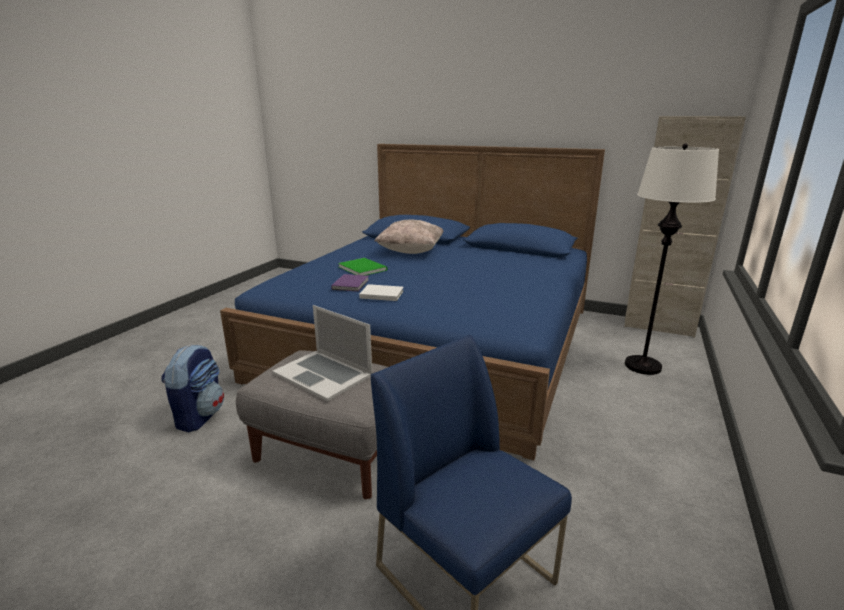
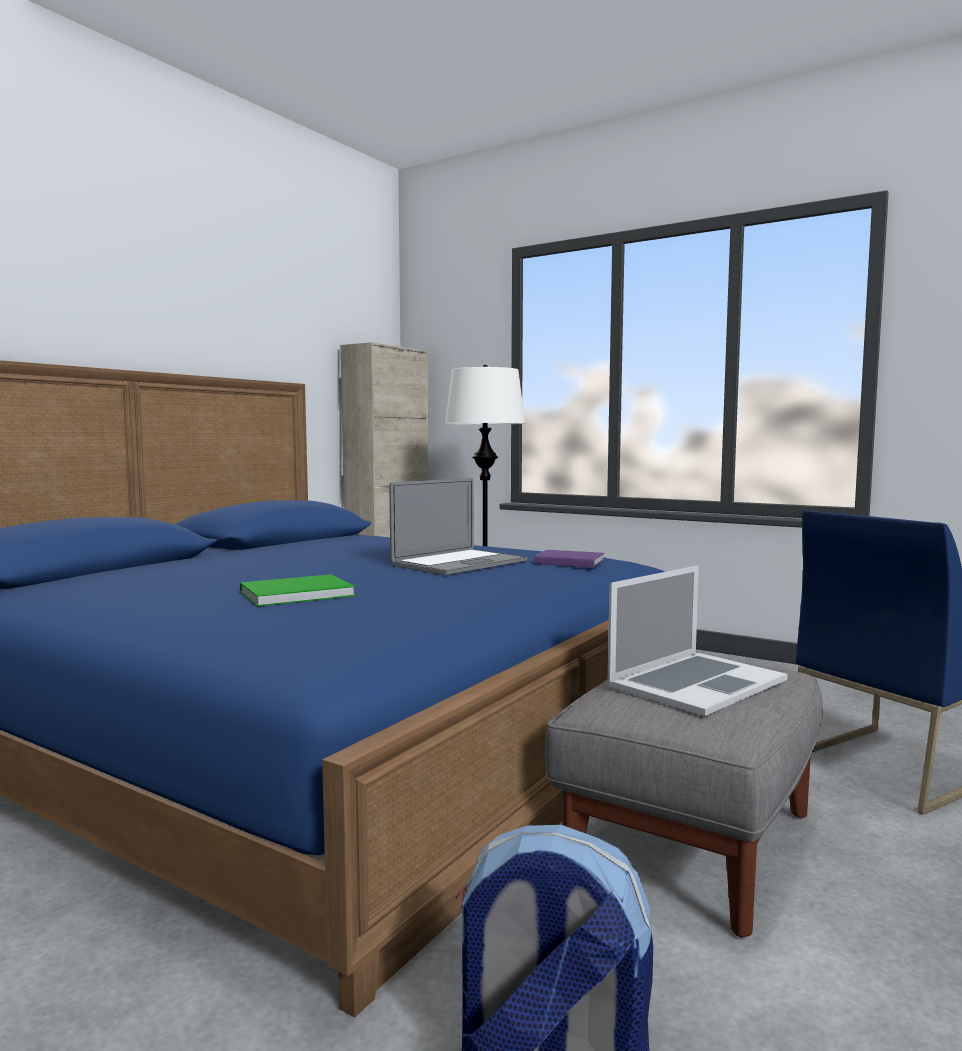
camera: 80 degrees left, 15 degrees down
(351, 284) = (400, 601): purple book -> purple book (568, 561)
(381, 294) = (474, 590): white book -> none
(411, 251) = (214, 570): beige pillow -> none
(456, 286) = (459, 563): none -> laptop

